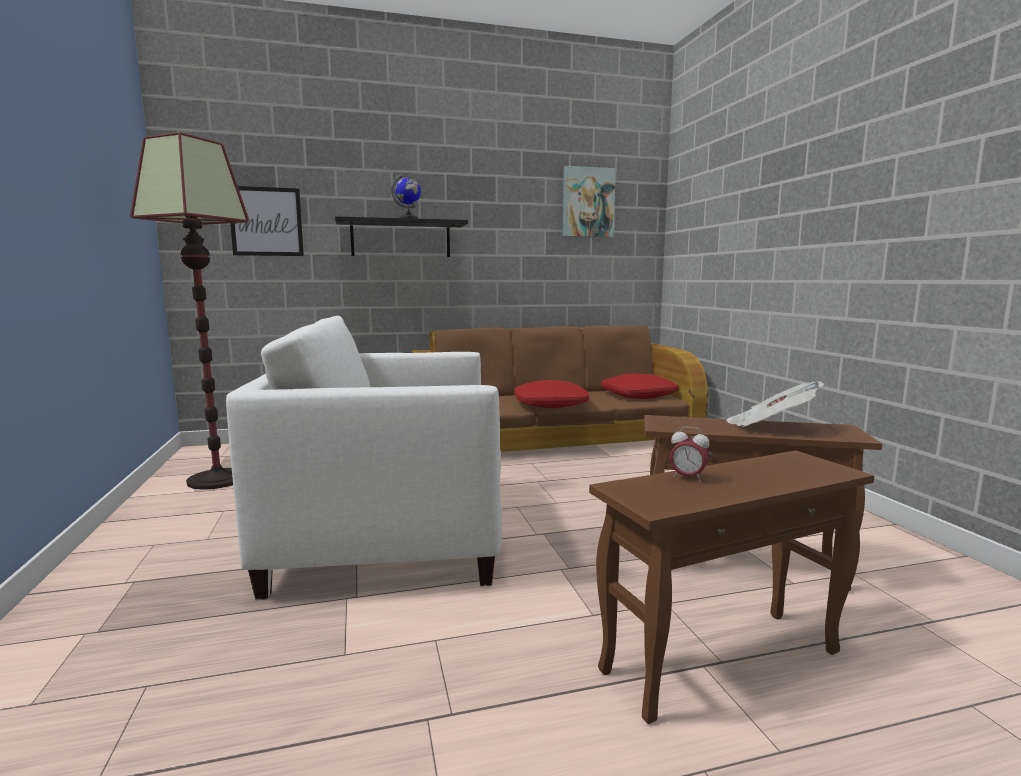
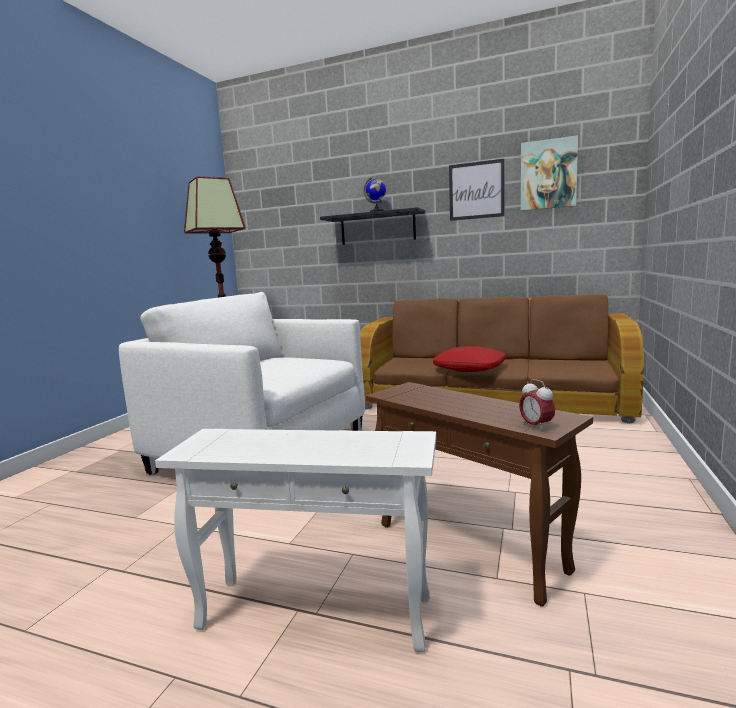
camera: 35 degrees right, 0 degrees up
(266, 221) = (289, 225): picture -> picture (476, 190)
(638, 395) = (575, 367): red pillow -> none
(687, 478) = (272, 436): alarm clock -> alarm clock (536, 426)
(721, 661) = (315, 613): brown side table -> white side table
(770, 426) = (486, 406): newspaper -> none

